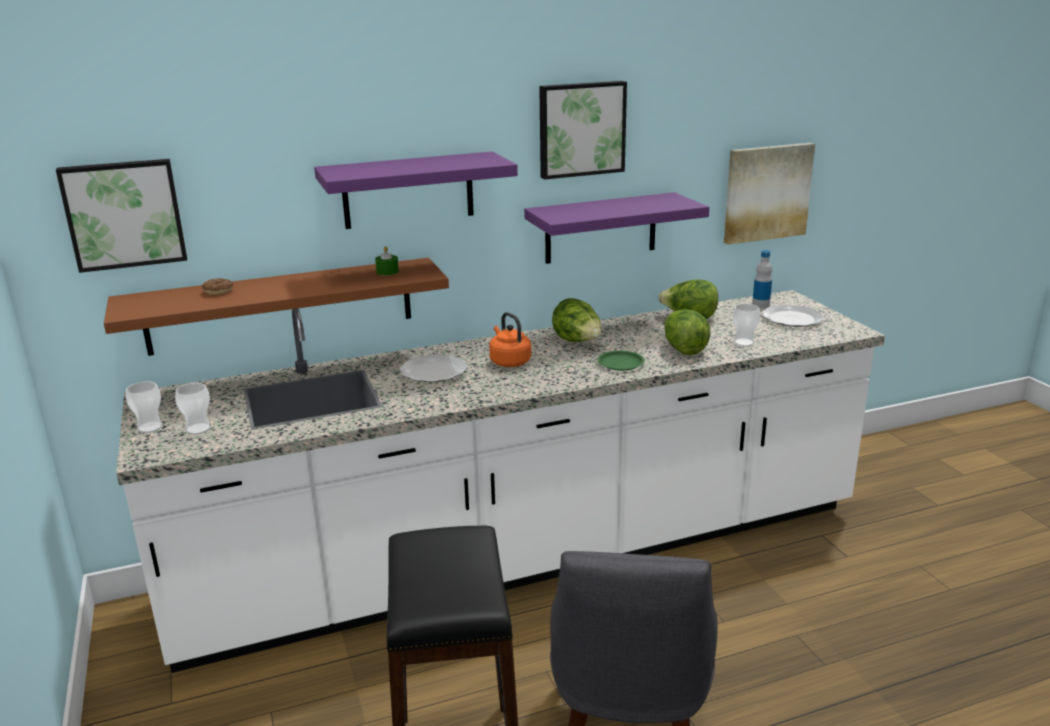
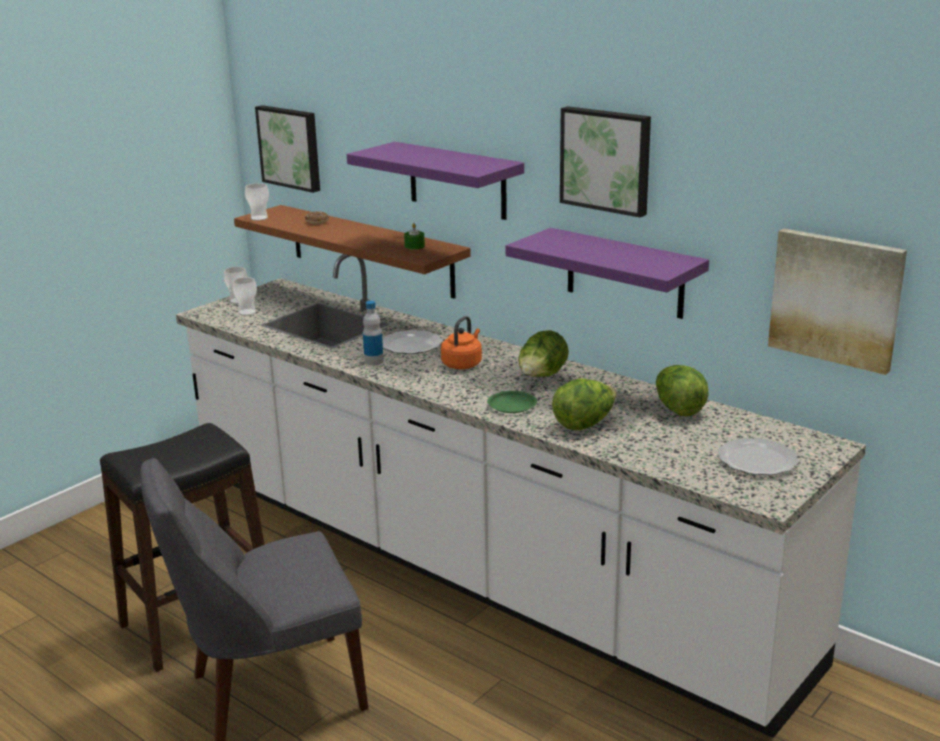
camera: 60 degrees right, 0 degrees up
(744, 342) = (643, 448): cup -> cup (259, 218)
(760, 305) = (775, 436): bottle -> bottle (374, 361)

